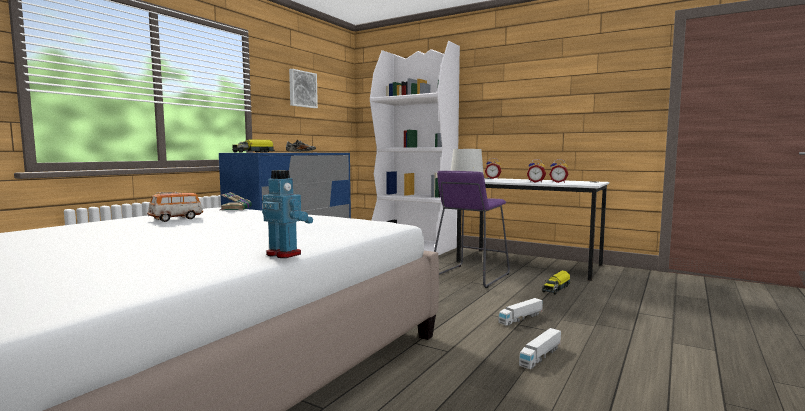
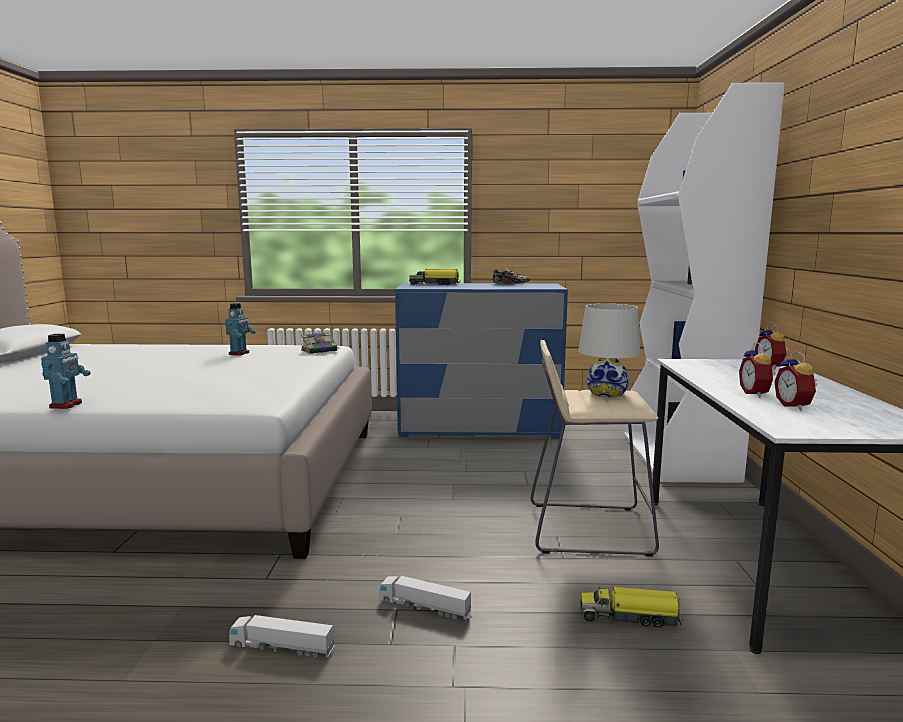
camera: 60 degrees right, 5 degrees up
(176, 219) = (239, 353): toy car -> toy robot
(302, 89) = (564, 191): picture -> none
(470, 276) = (588, 529): purple stool -> beige stool

